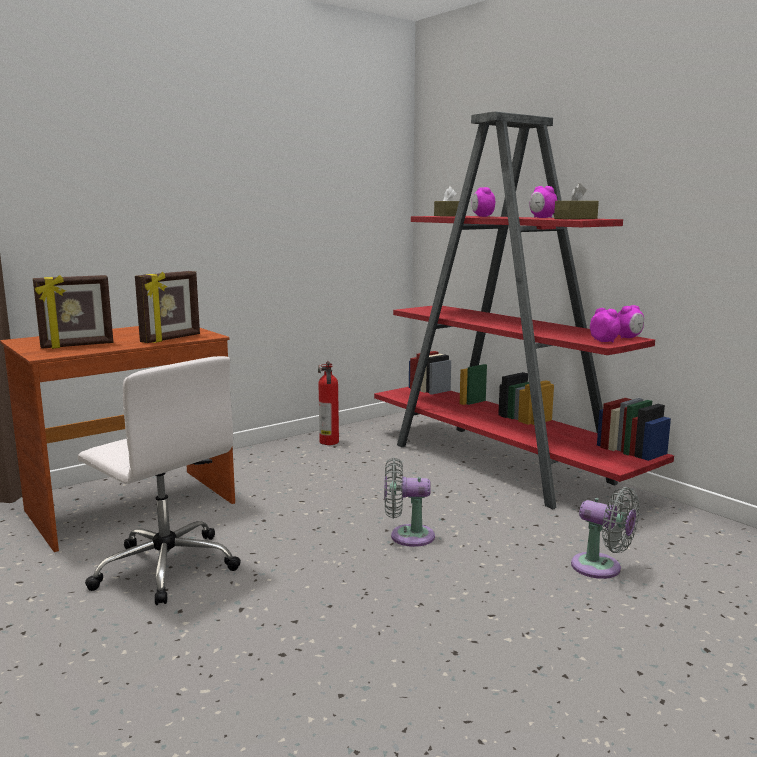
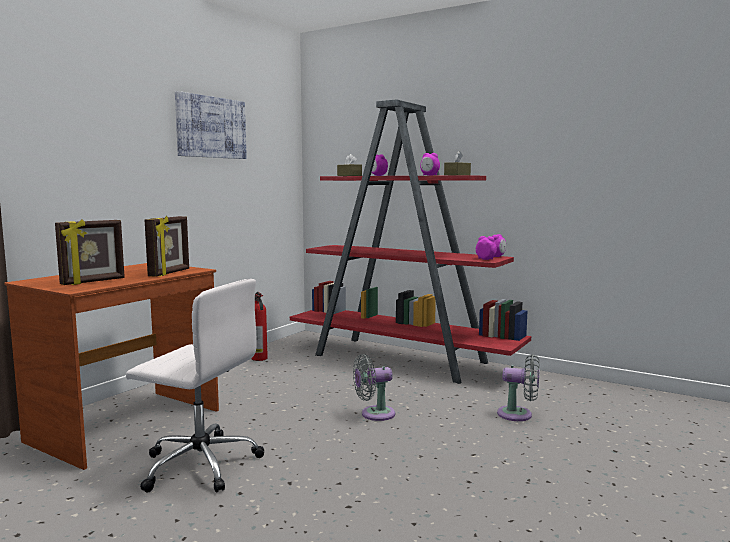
camera: 20 degrees left, 5 degrees down
(276, 155) = (211, 127): none -> picture

